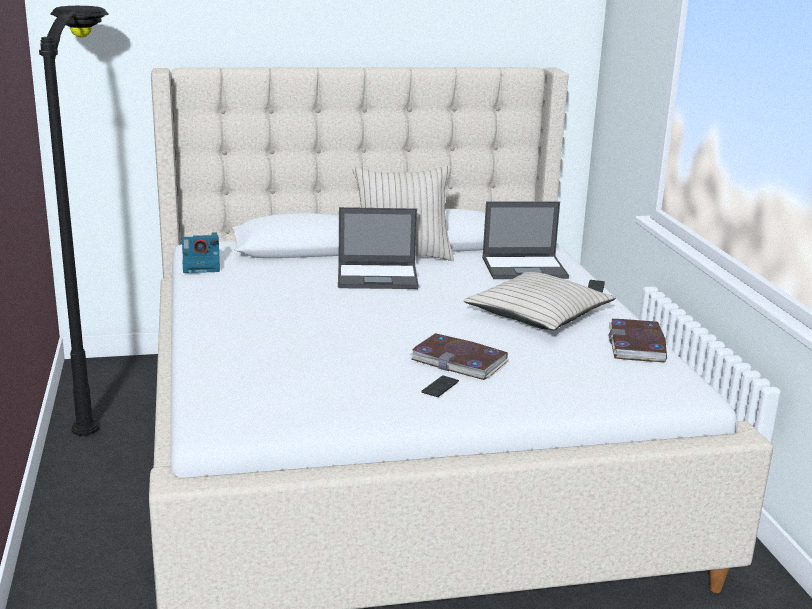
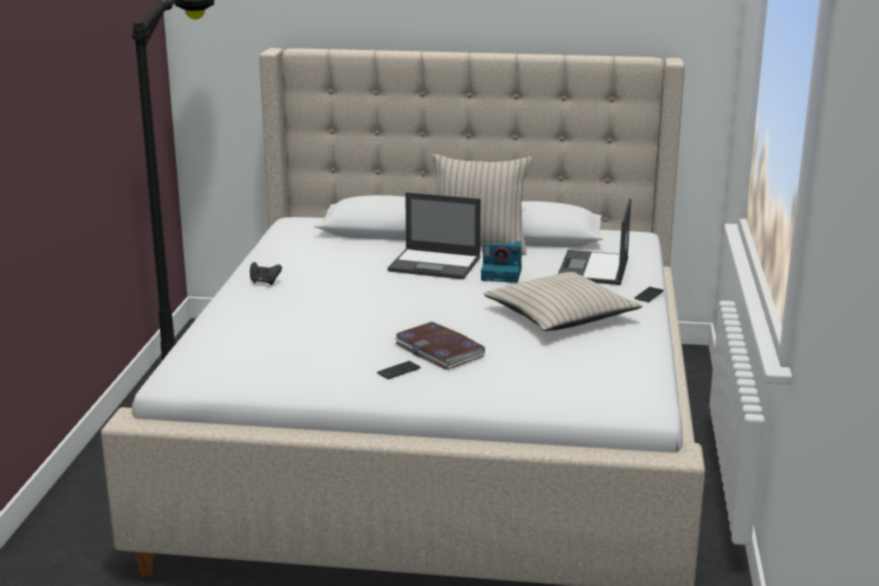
camera: 20 degrees right, 0 degrees up
(202, 265) = (282, 239): camera -> camera (502, 274)
(222, 311) = (264, 282): none -> black game controller
(525, 268) = (593, 269): laptop -> laptop turned 90 degrees clockwise
(637, 345) = (633, 355): book -> none

